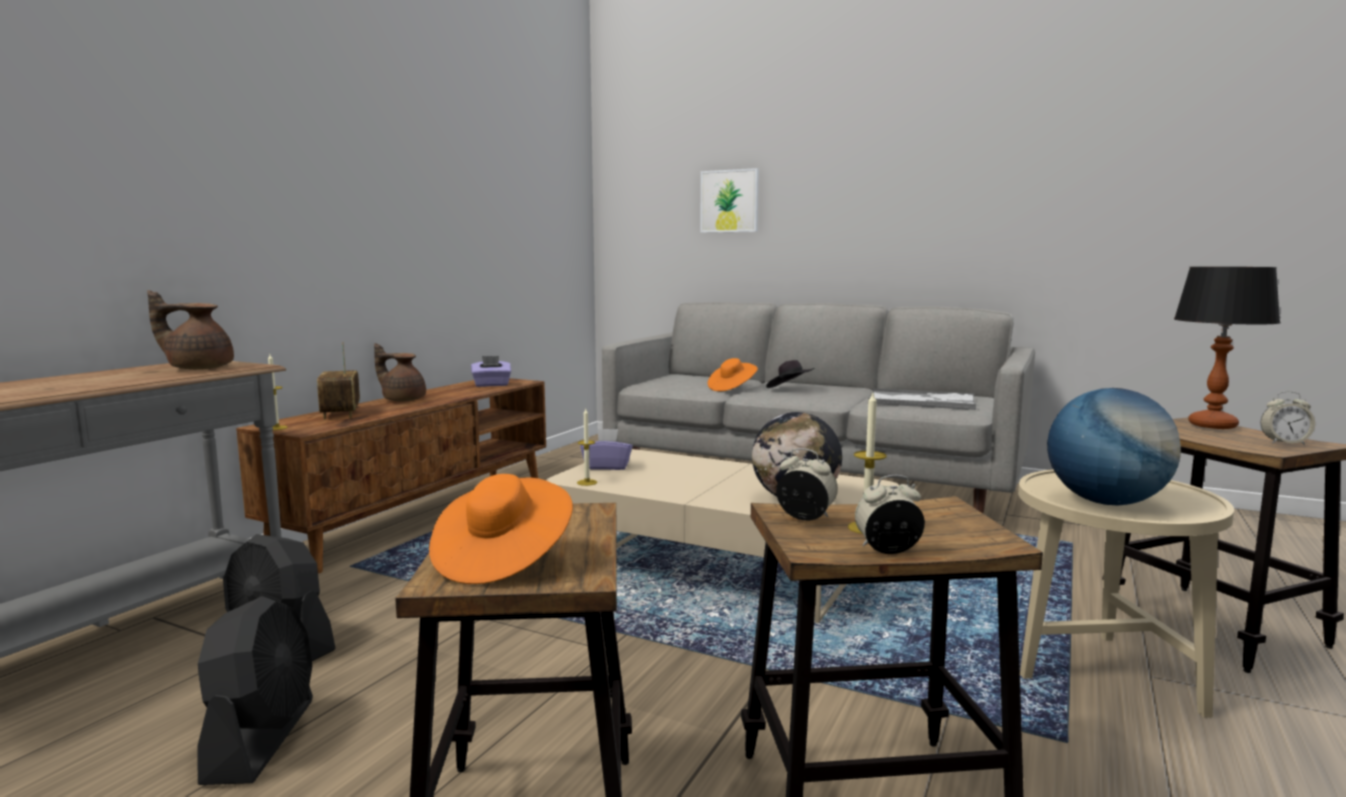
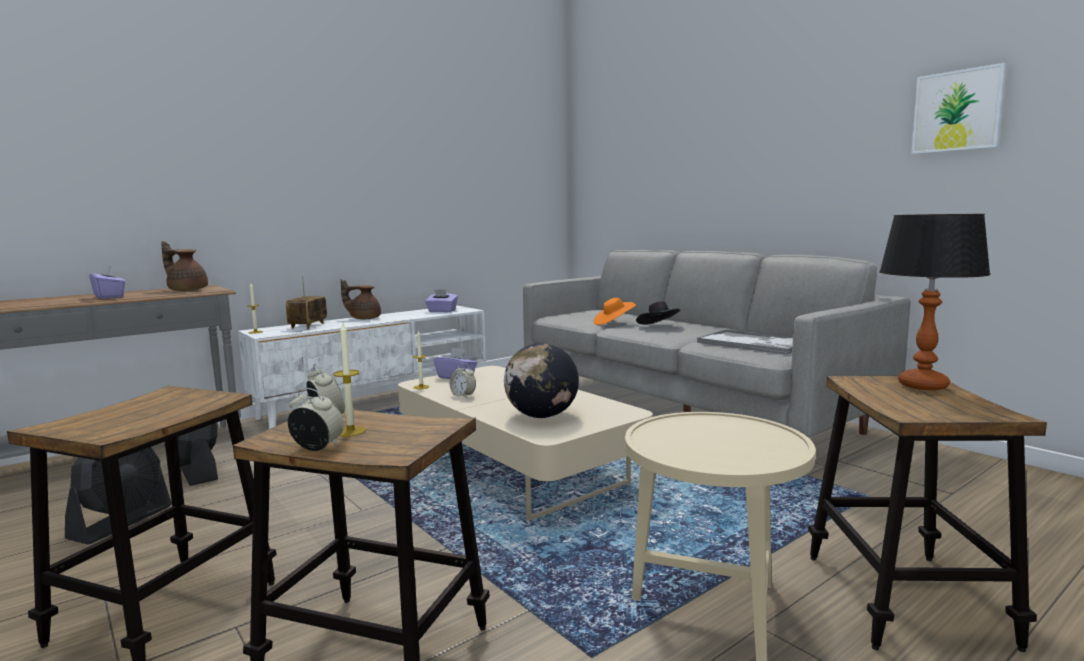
camera: 25 degrees right, 0 degrees up
(90, 383) = (110, 297): none -> purple tissue box
(403, 400) = (364, 318): brown teapot -> brown teapot turned 45 degrees counterclockwise
(421, 514) = (376, 401): brown tv stand -> white tv stand
(502, 559) = (101, 418): orange hat -> none
(729, 201) = (659, 162): picture -> picture (957, 111)
(1106, 502) = (683, 445): globe -> none
(1284, 443) = (951, 409): alarm clock -> alarm clock (463, 396)

